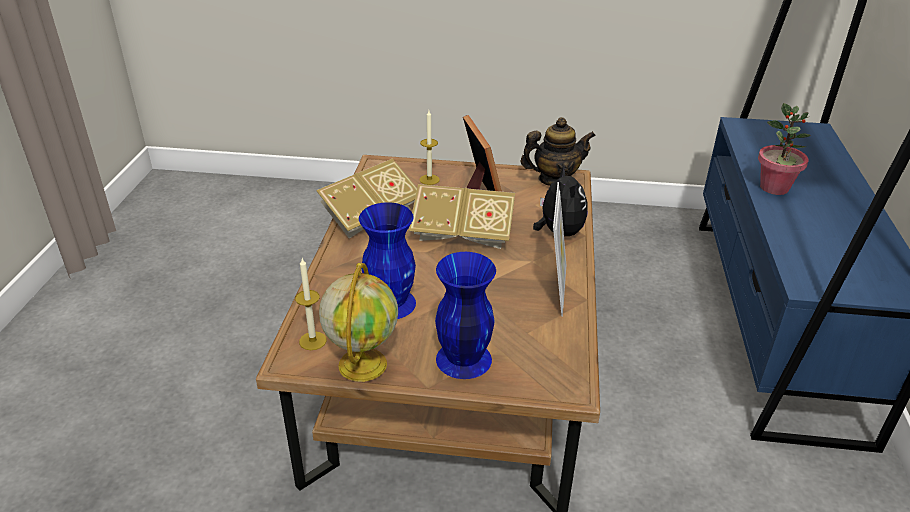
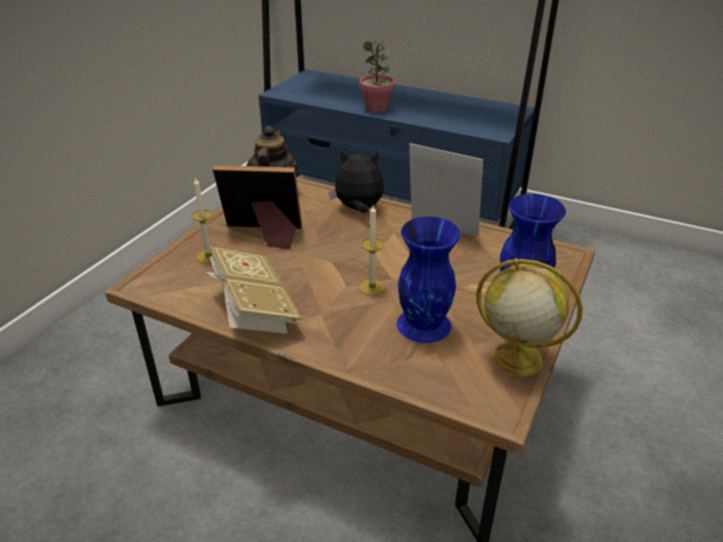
camera: 70 degrees left, 0 degrees up
(313, 341) = (468, 390): candle -> candle (372, 287)
(462, 235) = (330, 258): book -> none

